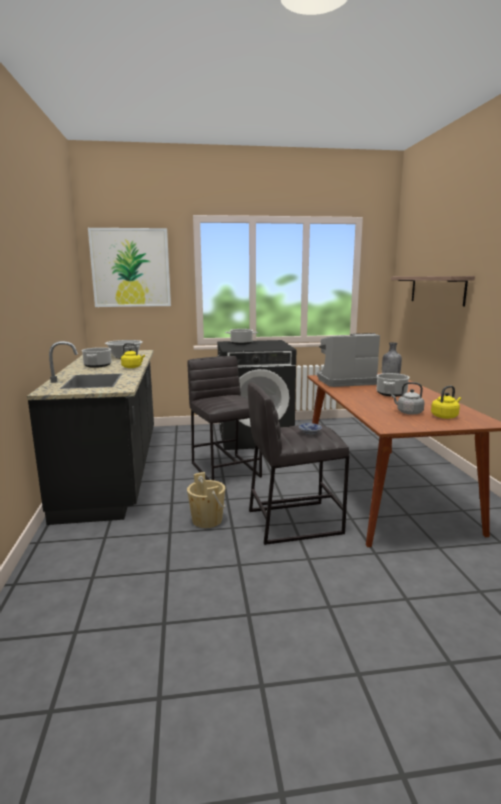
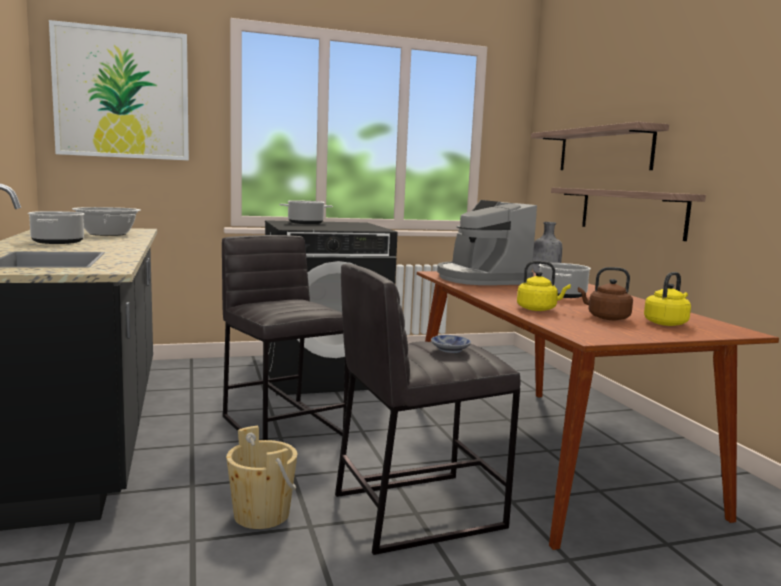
camera: 10 degrees left, 5 degrees down
(133, 367) = (124, 245): yellow kettle -> yellow kettle (538, 309)
(345, 381) = (480, 279): coffee machine -> coffee machine turned 90 degrees counterclockwise
(408, 412) = (606, 318): grey kettle -> brown kettle
(452, 333) = (631, 212): none -> shelf

